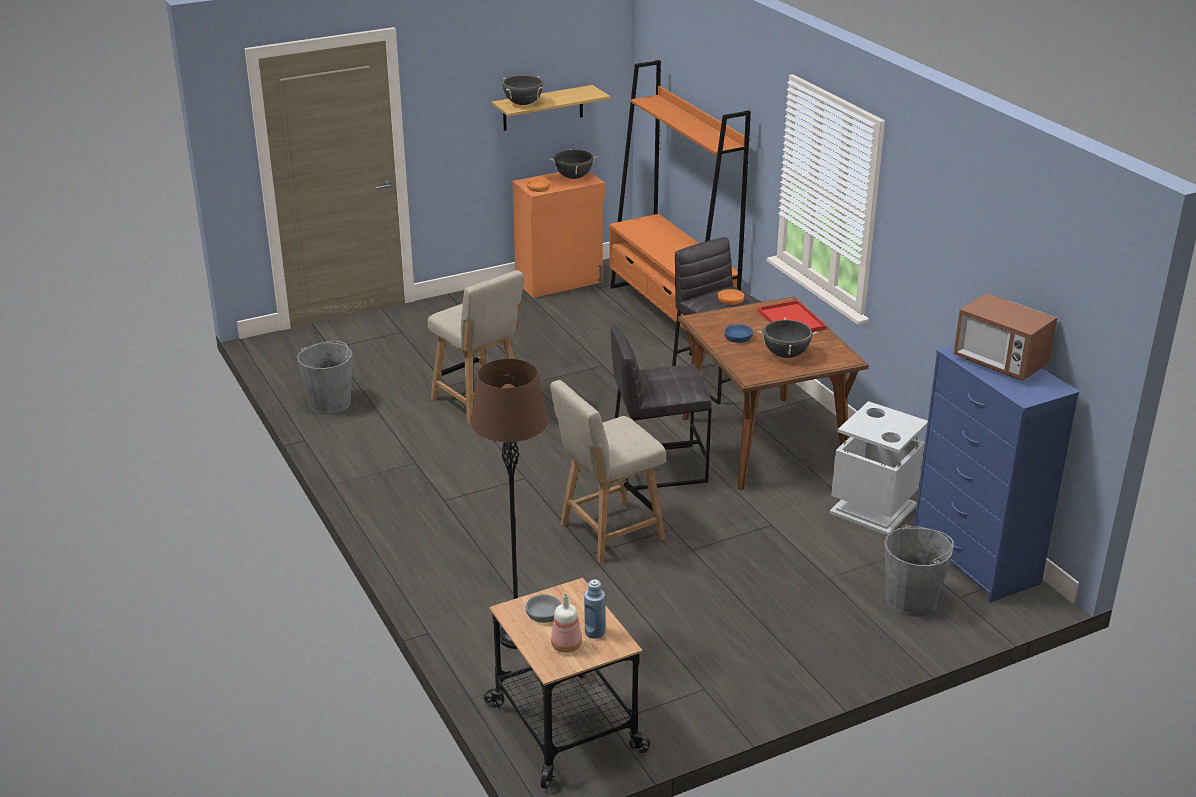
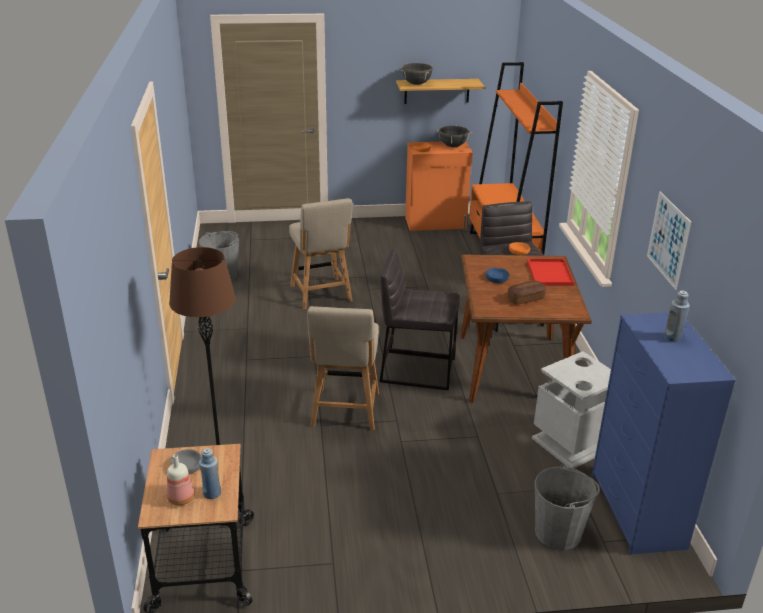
camera: 20 degrees right, 0 degrees up
(607, 533) = (345, 412): beige chair -> beige chair turned 75 degrees counterclockwise
(785, 355) = (525, 299): black cooking pot -> bread
(956, 260) = (668, 239): none -> picture
(1000, 363) = (672, 338): microwave -> blue bottle

